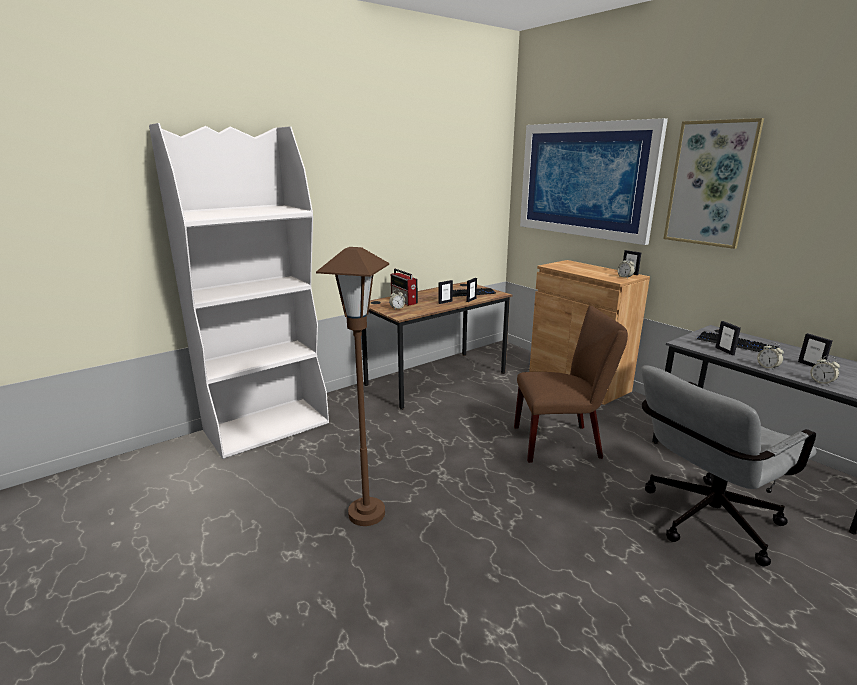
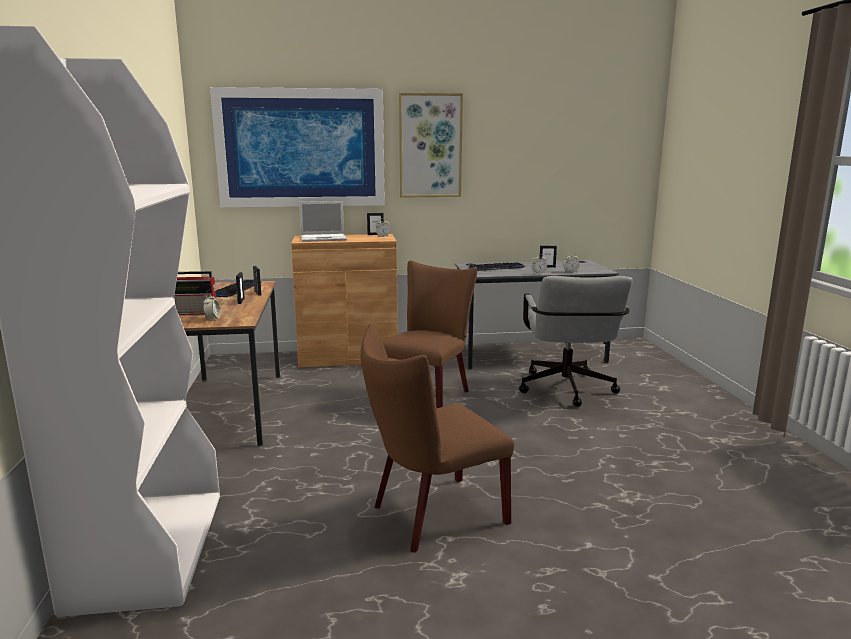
camera: 60 degrees left, 5 degrees down
(366, 513) = (431, 516): brown floor lamp -> brown chair
(574, 267) = (324, 238): none -> laptop
(724, 351) = (503, 272): picture frame -> none

